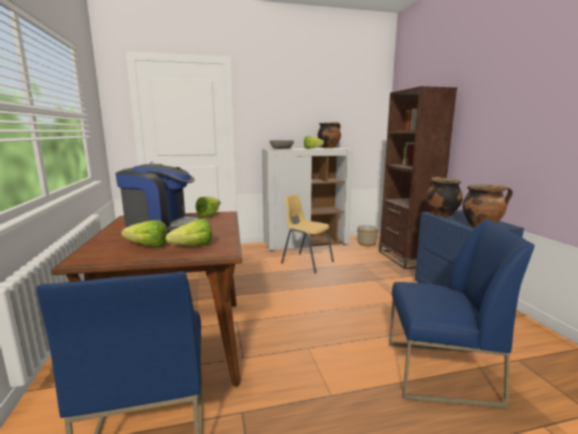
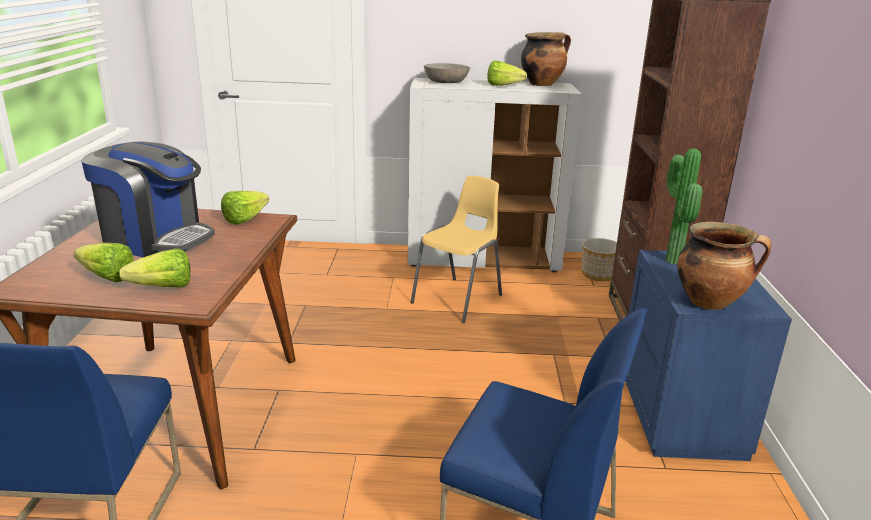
camera: 15 degrees right, 10 degrees up
(306, 262) = (458, 299): yellow chair -> yellow chair turned 75 degrees clockwise
(441, 214) = (670, 261): cooking pot -> potted plant

